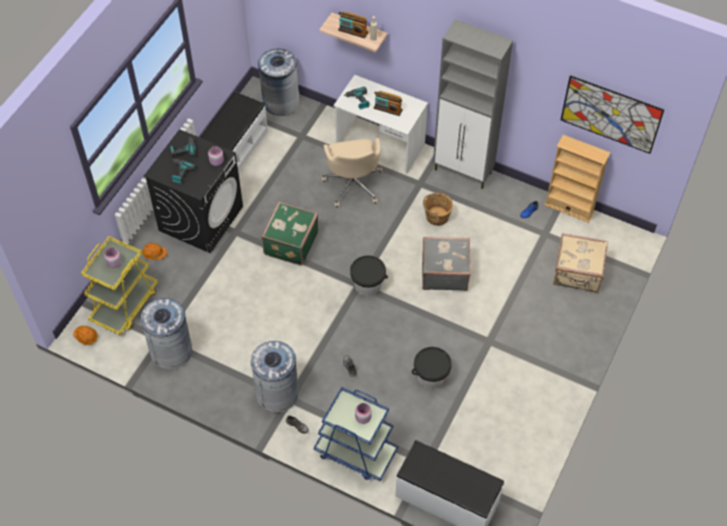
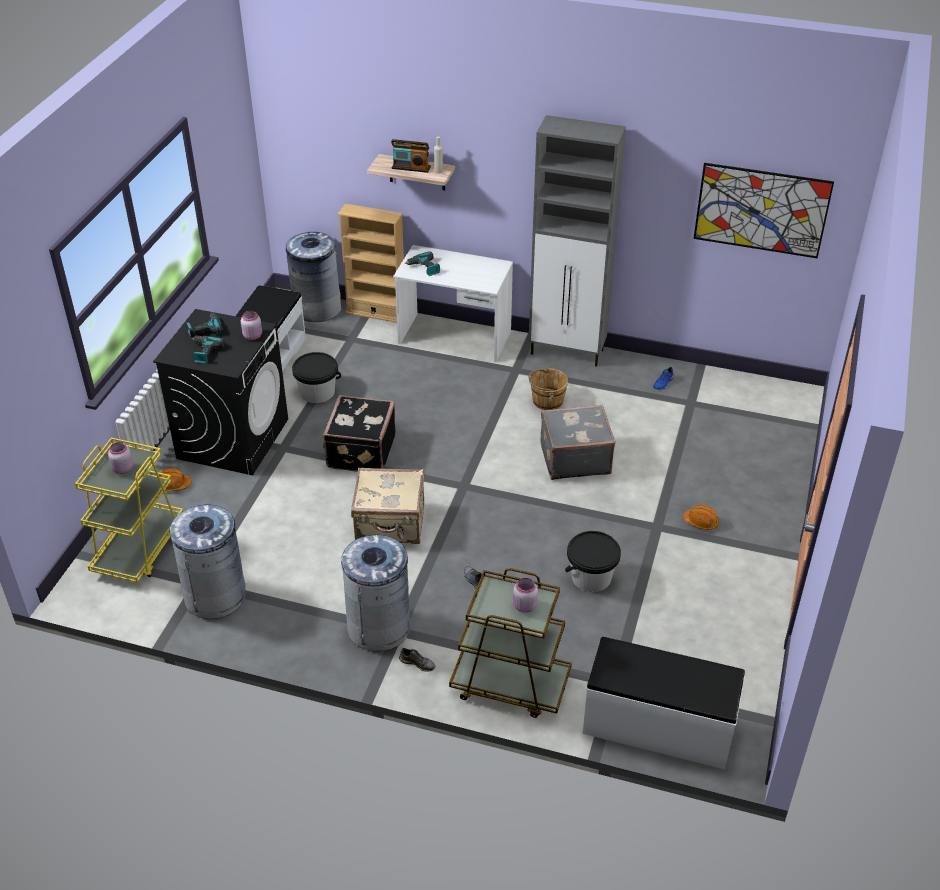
camera: 10 degrees left, 15 degrees down
(86, 337) = (86, 594): orange hard hat -> orange hard hat (701, 522)
(290, 243) = (360, 451): green suitcase -> black suitcase
(353, 184) = (429, 380): beige office chair -> none
(355, 452) = (509, 684): blue cart -> brown cart
(368, 284) = (476, 483): black bucket -> black bucket (317, 392)
(388, 109) = (464, 272): radio -> none
(569, 208) = (712, 373): beige bookcase -> beige bookcase (376, 312)
(577, 273) = (747, 439): beige suitcase -> beige suitcase (390, 524)

